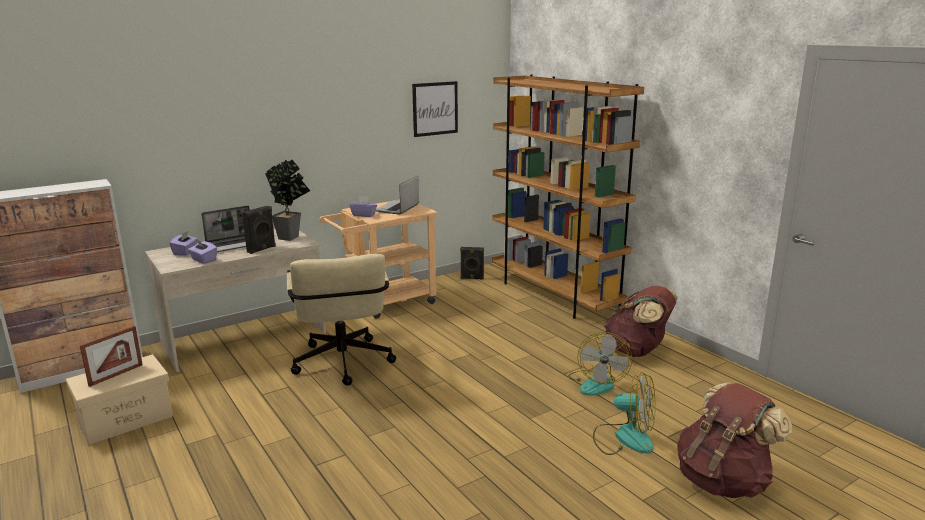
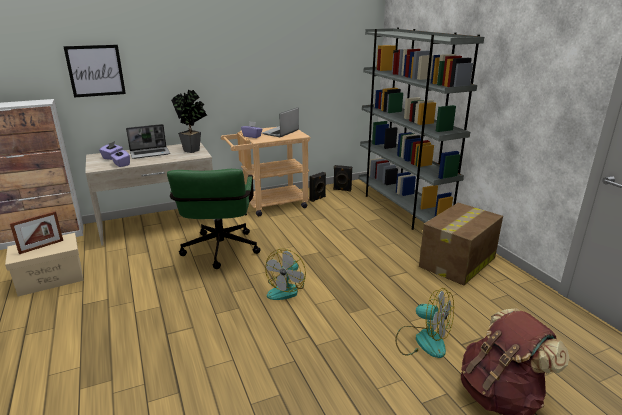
camera: 10 degrees right, 5 degrees up
(262, 249) = (167, 158): black speaker -> black speaker (318, 198)
(343, 366) = (220, 252): beige office chair -> green office chair
(435, 108) = (318, 54): picture -> picture (95, 71)
(554, 295) = (402, 208): brown bookcase -> grey bookcase
(597, 383) = (414, 288): fan -> fan (286, 289)
(637, 351) = (457, 262): brown backpack -> cardboard box

